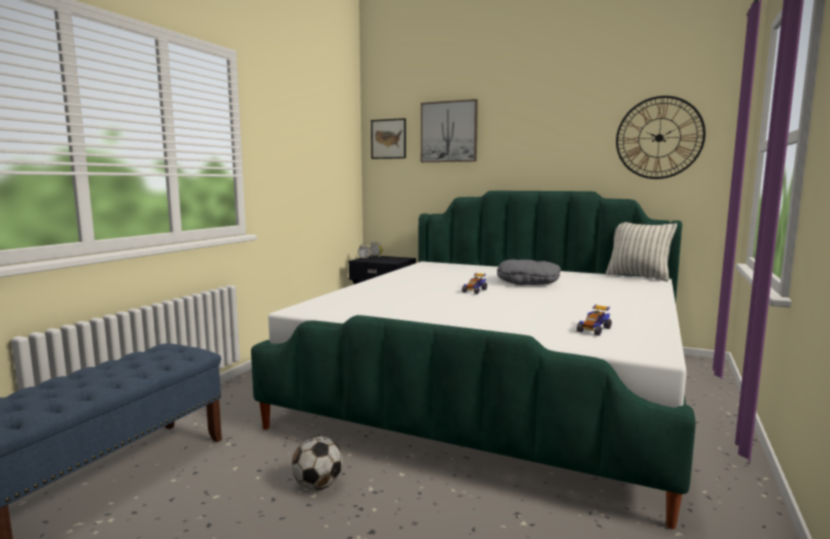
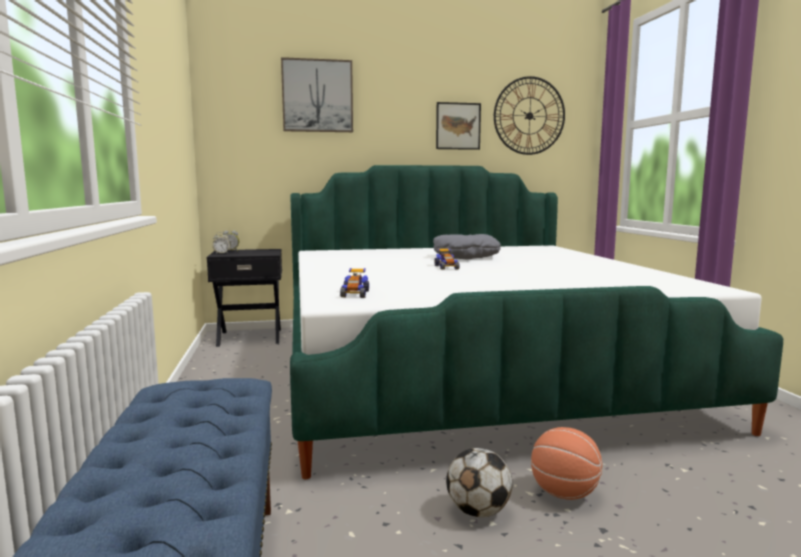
camera: 35 degrees left, 0 degrees up
(388, 139) = (234, 99): picture -> picture (458, 126)
(392, 498) = (564, 493): none -> basketball
(594, 330) = (634, 281): toy car -> toy car (354, 294)
(638, 277) = (530, 246): pillow -> none

